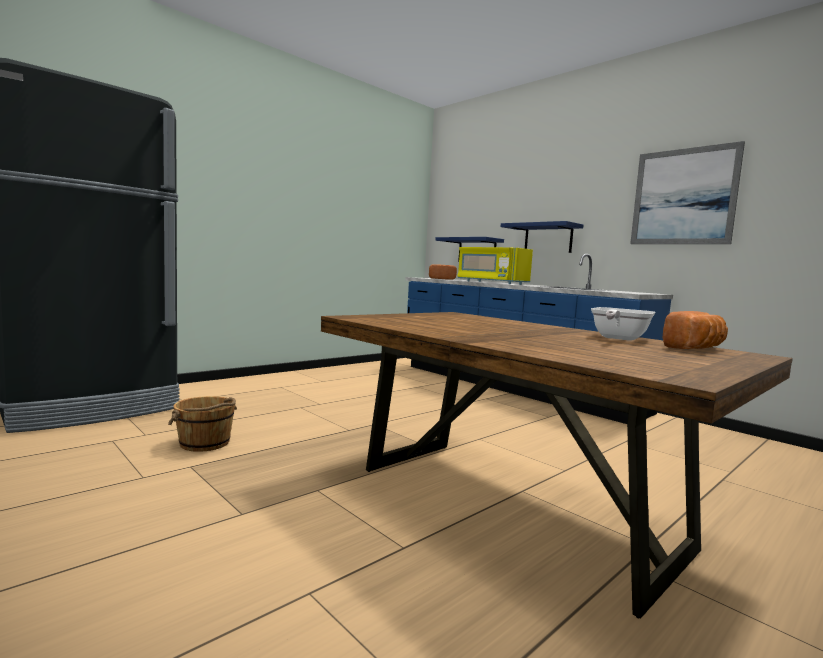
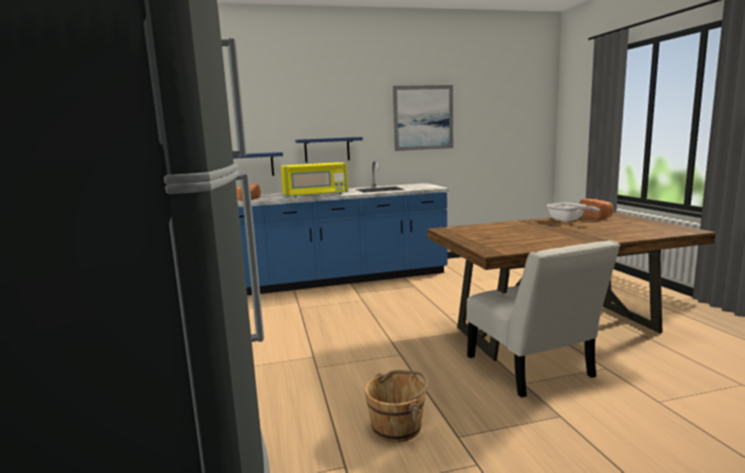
camera: 60 degrees left, 5 degrees up
(357, 494) = (532, 370): none -> white chair

